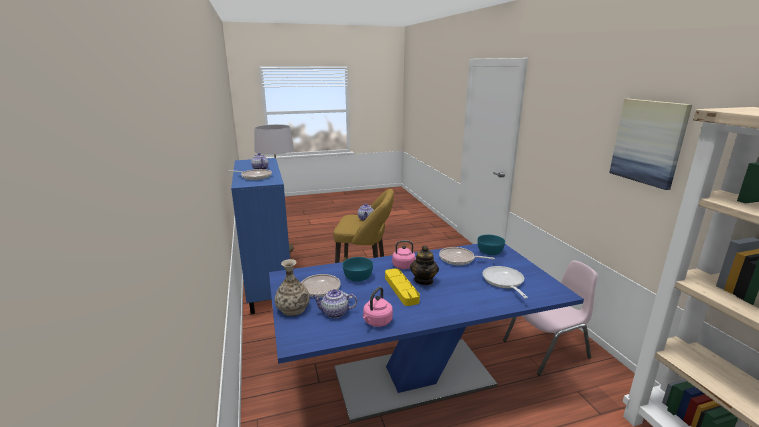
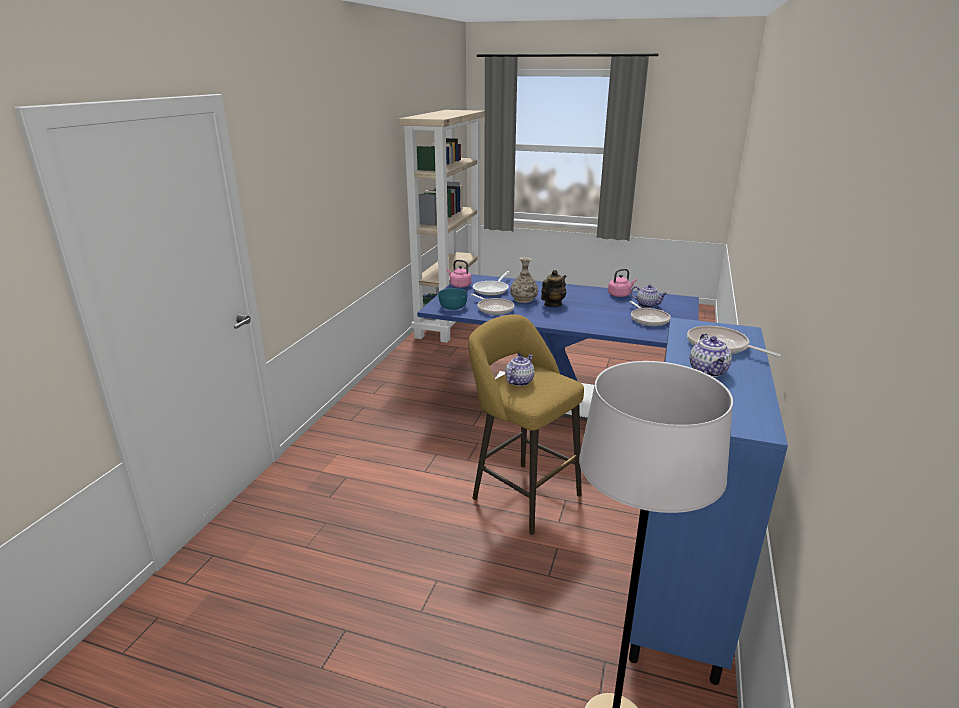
camera: 145 degrees left, 5 degrees up
(293, 309) = (680, 314): vase -> vase (523, 299)
(357, 277) = (608, 320): turquoise bowl -> none
(401, 289) = (579, 304): yellow tray -> none
(405, 266) = (552, 317): pink kettle -> pink kettle (459, 285)
(547, 350) = (422, 376): pink chair -> none
(648, 142) = (363, 164): picture -> none

